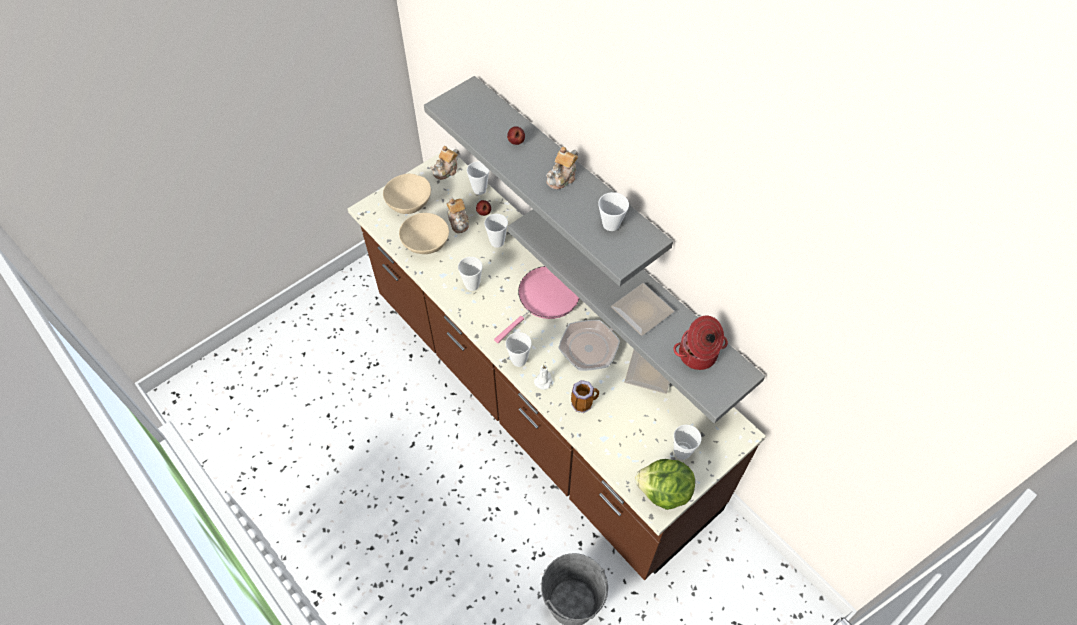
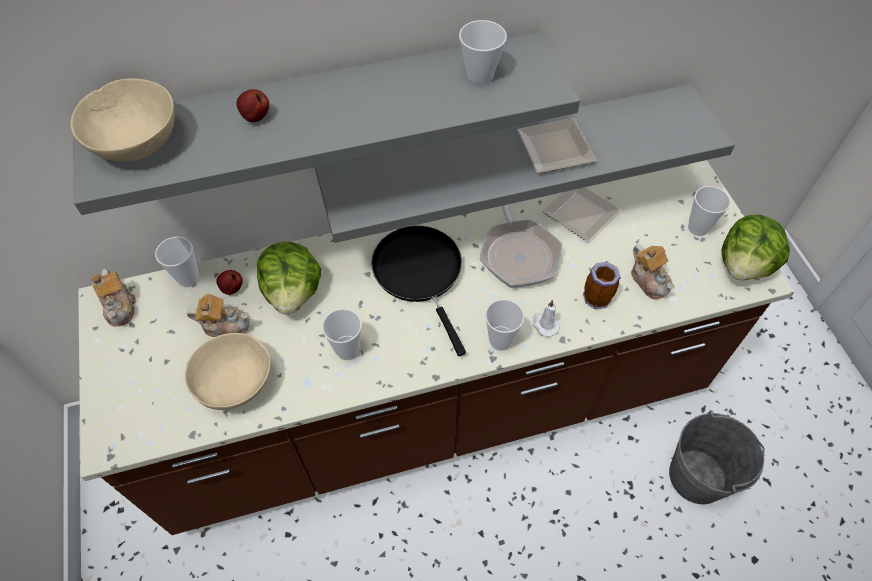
camera: 65 degrees left, 0 degrees up
(409, 204) = (143, 379): beige bowl -> beige bowl (136, 143)
(497, 242) = (293, 292): cup -> lettuce
(545, 299) = (420, 273): pink frying pan -> black frying pan
(562, 177) = (363, 93): teapot -> teapot (649, 280)
(698, 355) = (642, 125): cooking pot -> none

